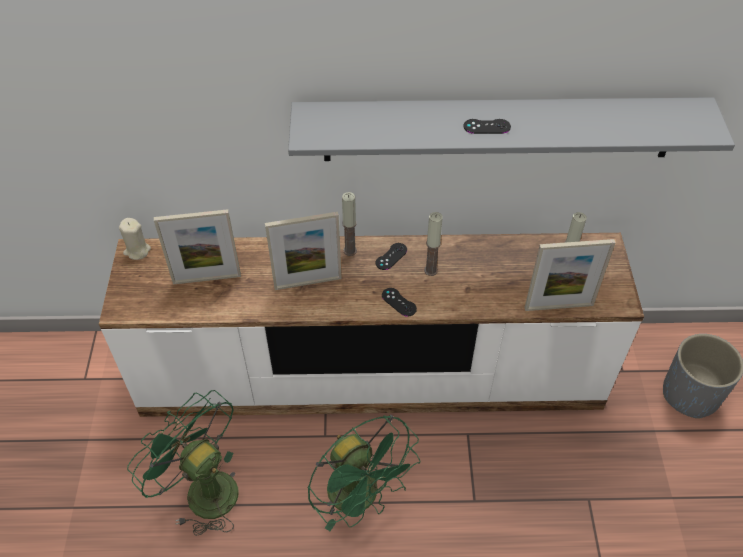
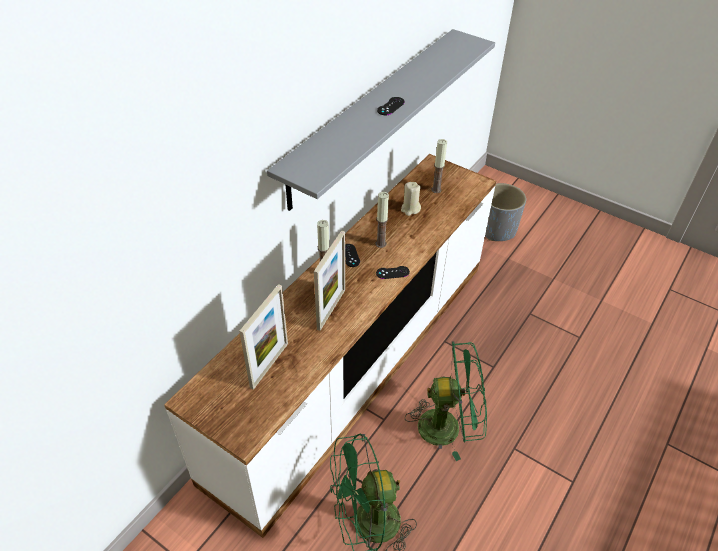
camera: 55 degrees left, 5 degrees down
(137, 251) = (192, 397): beige candle -> beige candle (410, 209)
(558, 306) = (460, 207): picture frame -> none

